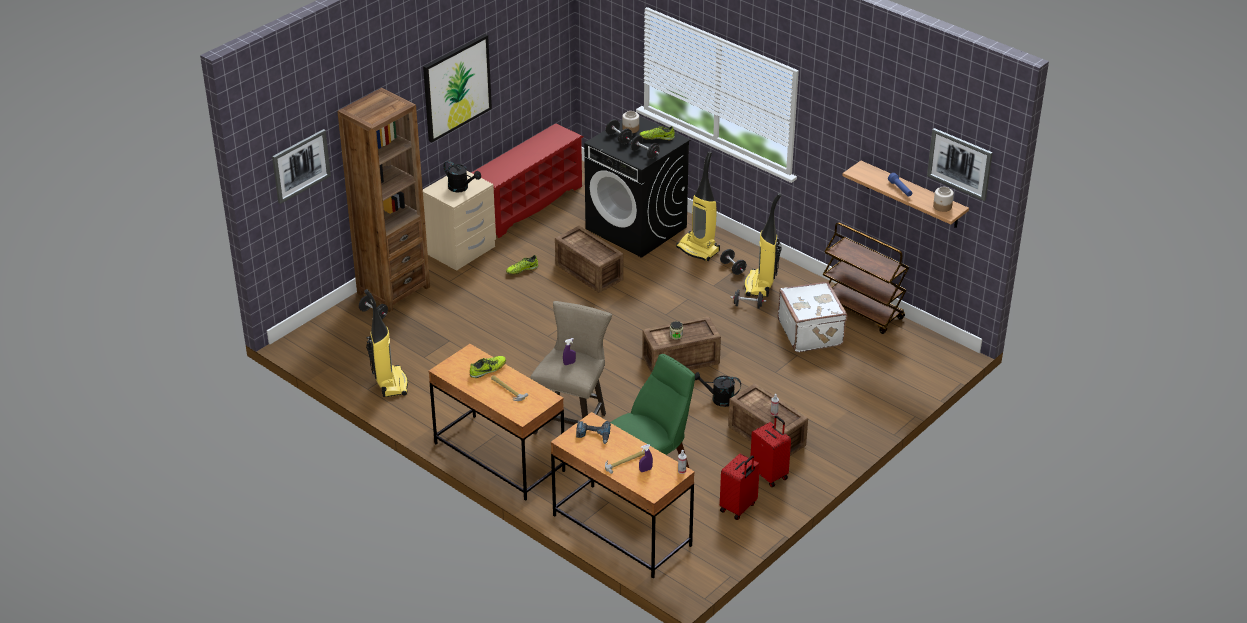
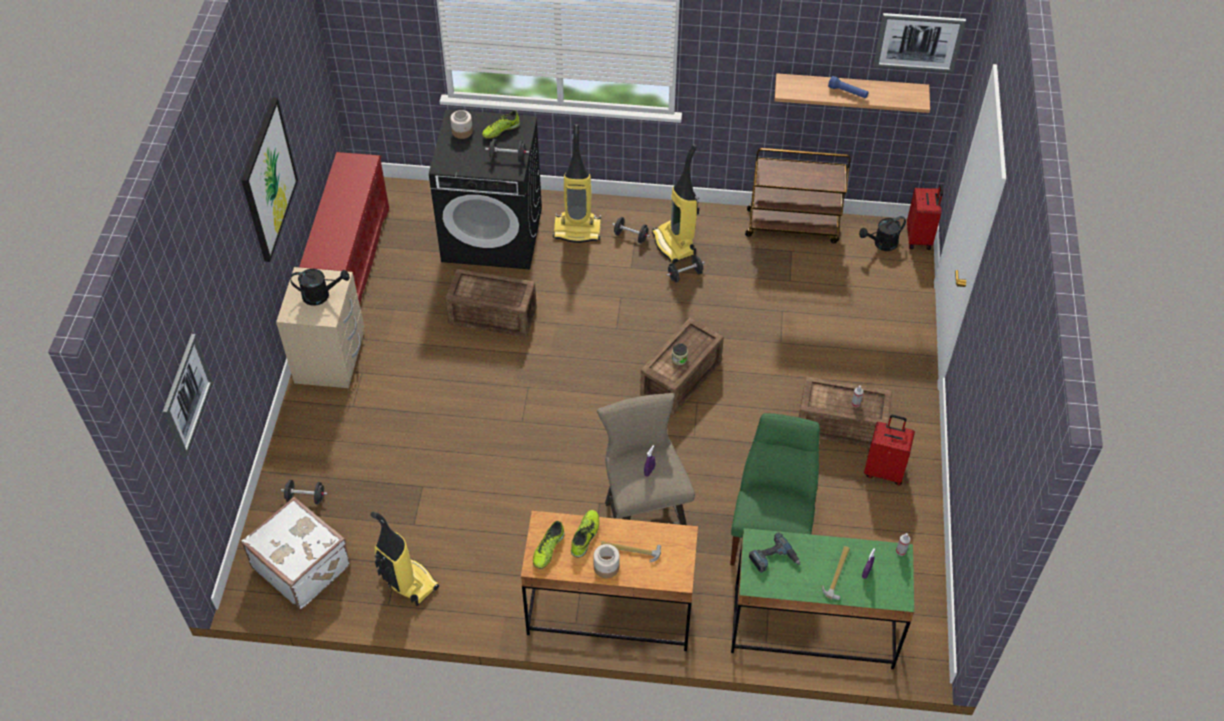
camera: 35 degrees left, 15 degrees up
(393, 290) = (299, 452): brown bookcase -> none
(522, 270) = (419, 350): shoe -> shoe (548, 549)
(618, 138) = (461, 150): black dumbbell -> none
(621, 530) = (812, 628): brown desk -> green desk
(718, 399) = (758, 406): black watering can -> black watering can (881, 244)
(739, 508) = (892, 529): red suitcase -> red suitcase (919, 238)
(811, 332) = (771, 276): white suitcase -> white suitcase (303, 565)
(942, 206) = (905, 95): jar -> jar (606, 567)

